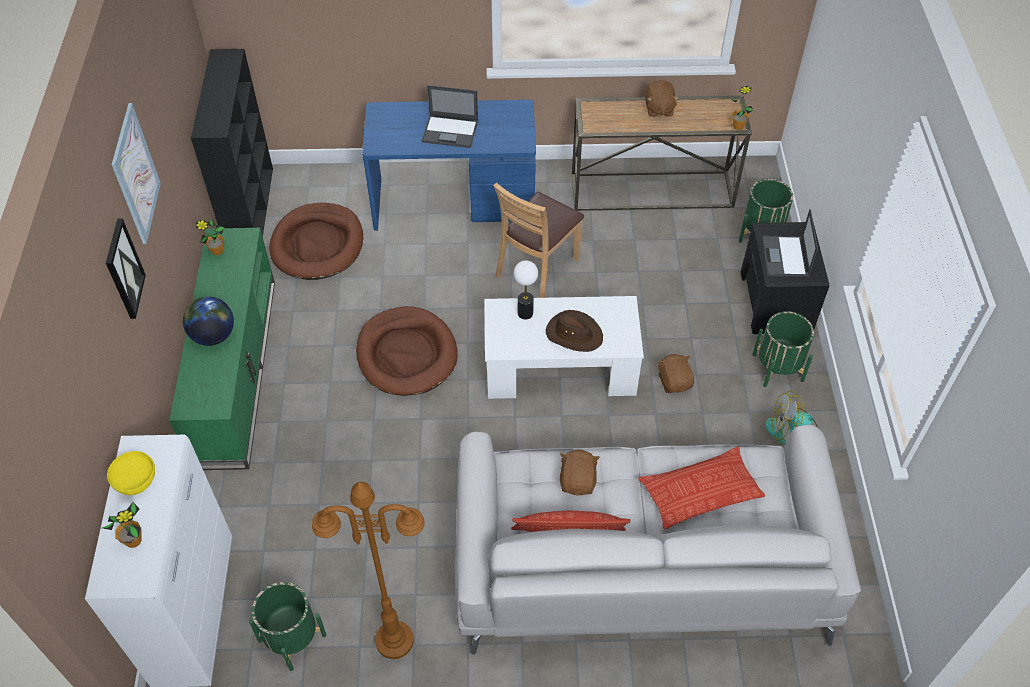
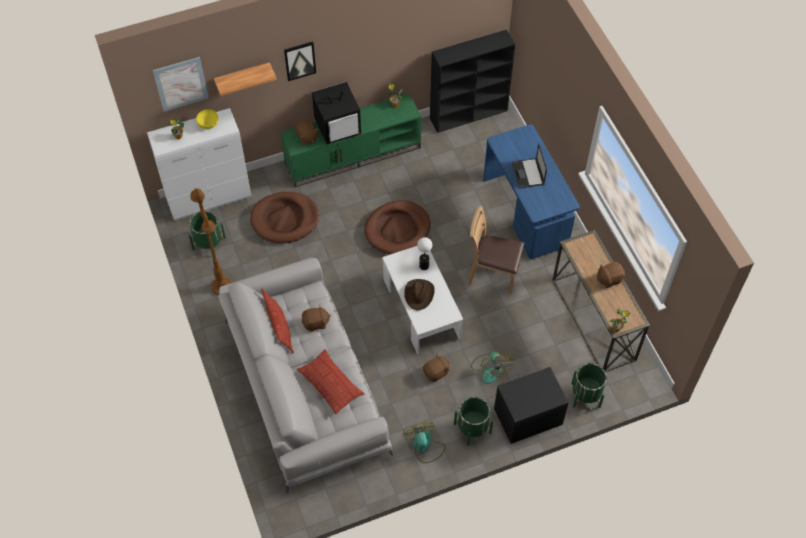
camera: 70 degrees right, 5 degrees up
(101, 364) = (243, 77): none -> shelf
(135, 174) = (350, 36): picture -> picture (181, 84)
(205, 384) = (307, 137): none -> brown plush toy
(213, 335) = (338, 127): globe -> television
(318, 244) = (458, 157): brown dog bed -> brown dog bed (285, 219)
(689, 318) = (490, 368): none -> fan
(785, 257) = (527, 392): laptop -> none

